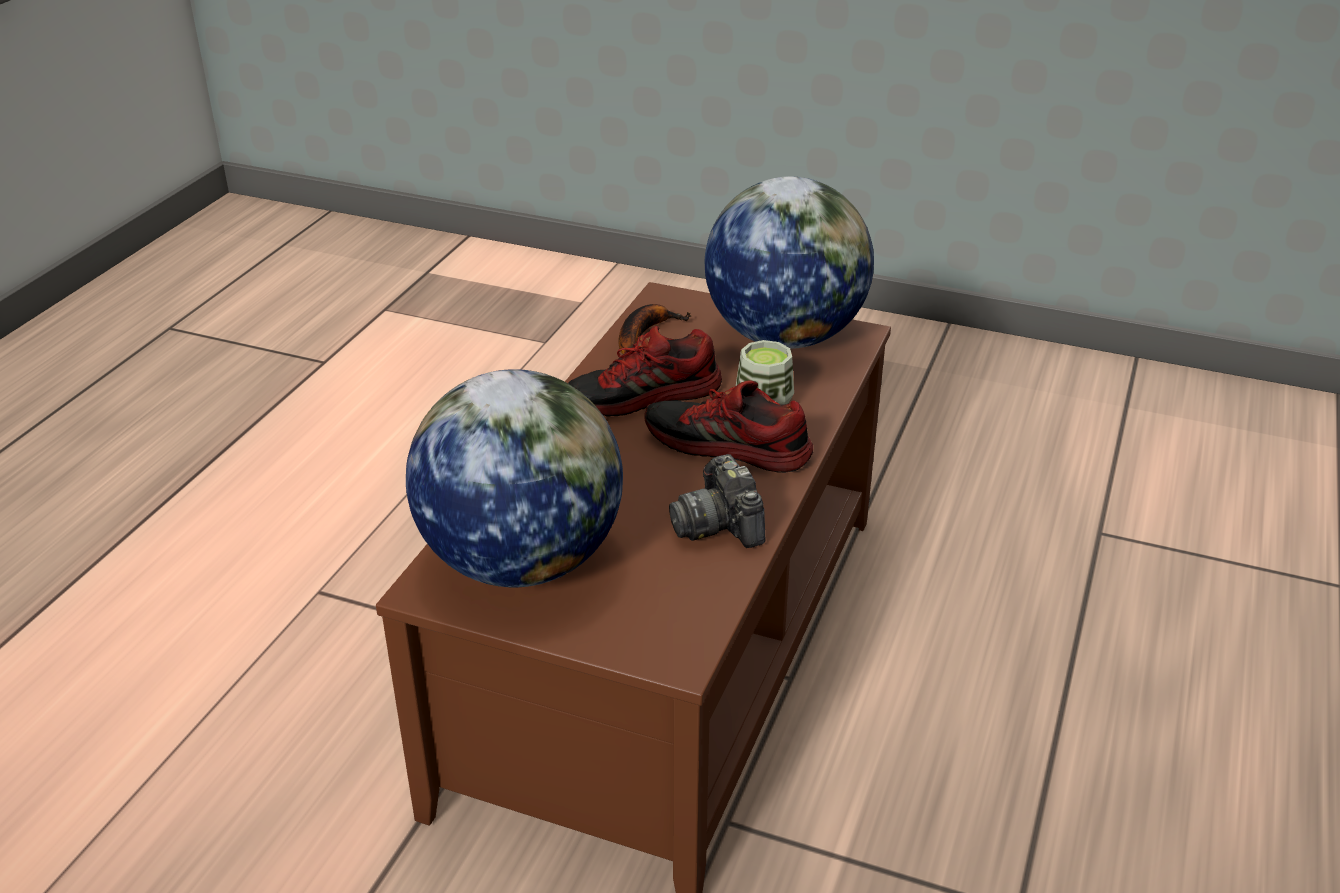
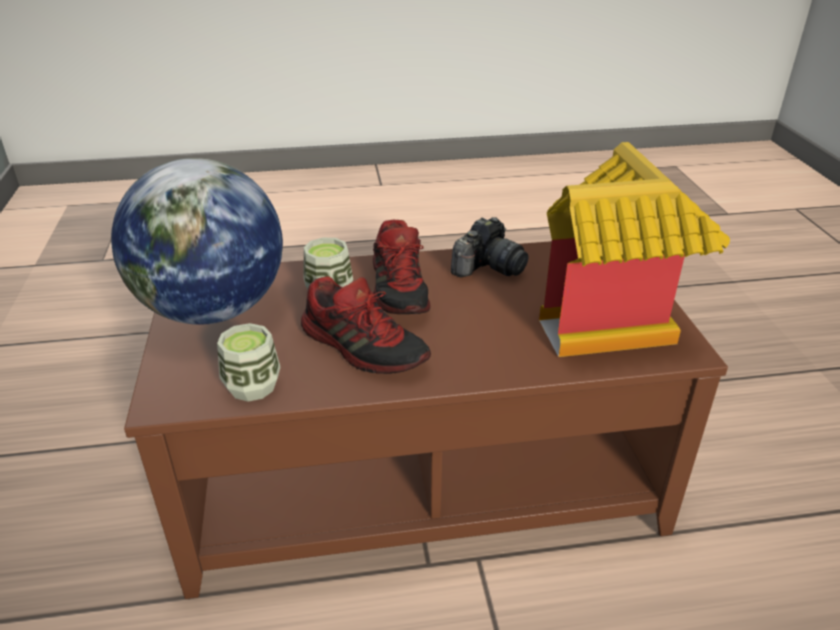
camera: 120 degrees left, 0 degrees up
(521, 561) = (612, 324): globe -> toy house
(644, 334) = (252, 386): banana -> cup

